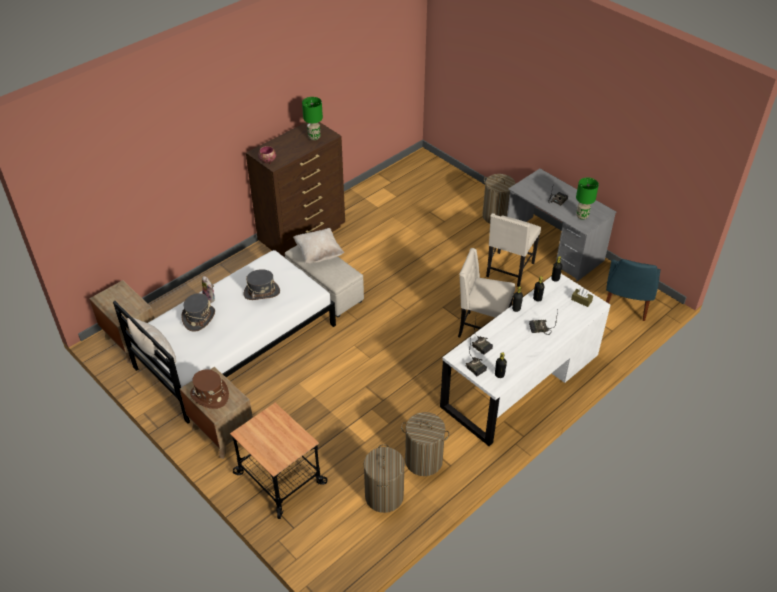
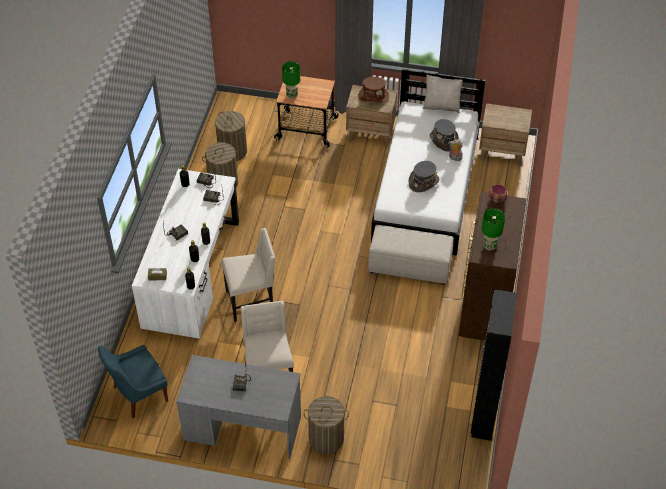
camera: 145 degrees right, 5 degrees up
(318, 254) = (422, 247): beige pillow -> none
(379, 180) = (483, 417): none -> black wardrobe
(582, 216) = (206, 376): green table lamp -> green table lamp (291, 95)
(625, 305) = (138, 395): blue chair -> blue chair turned 105 degrees counterclockwise

